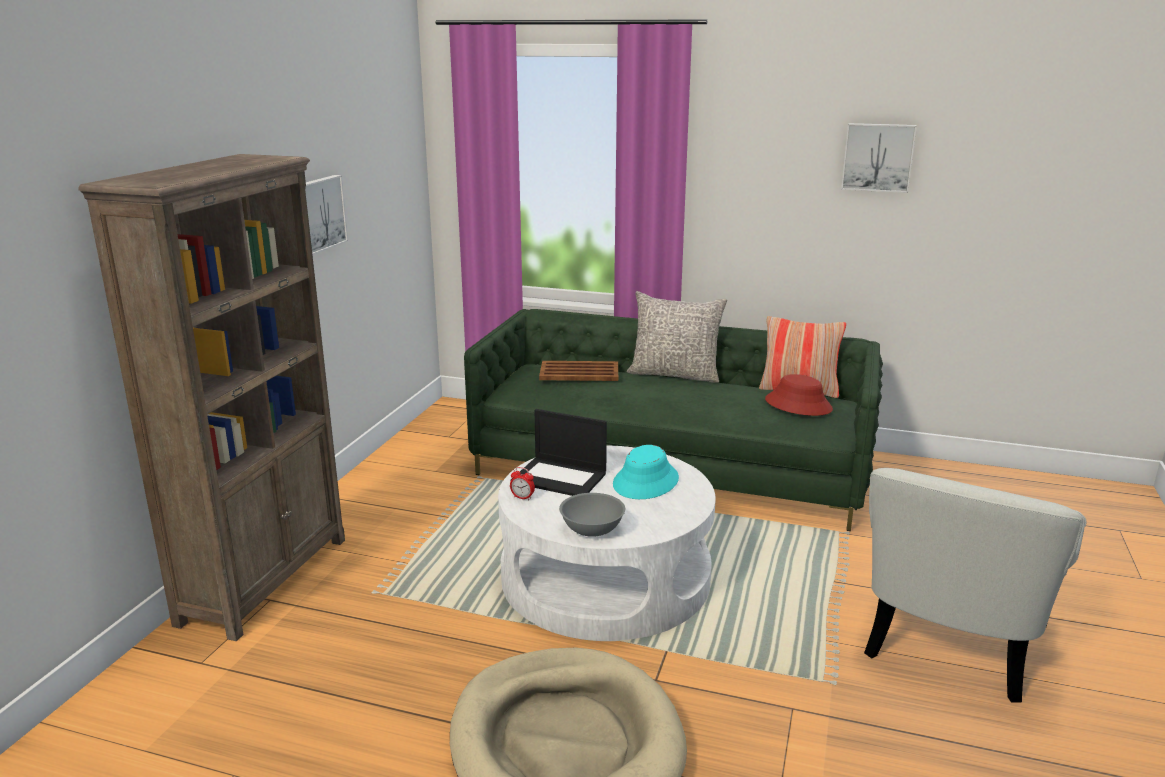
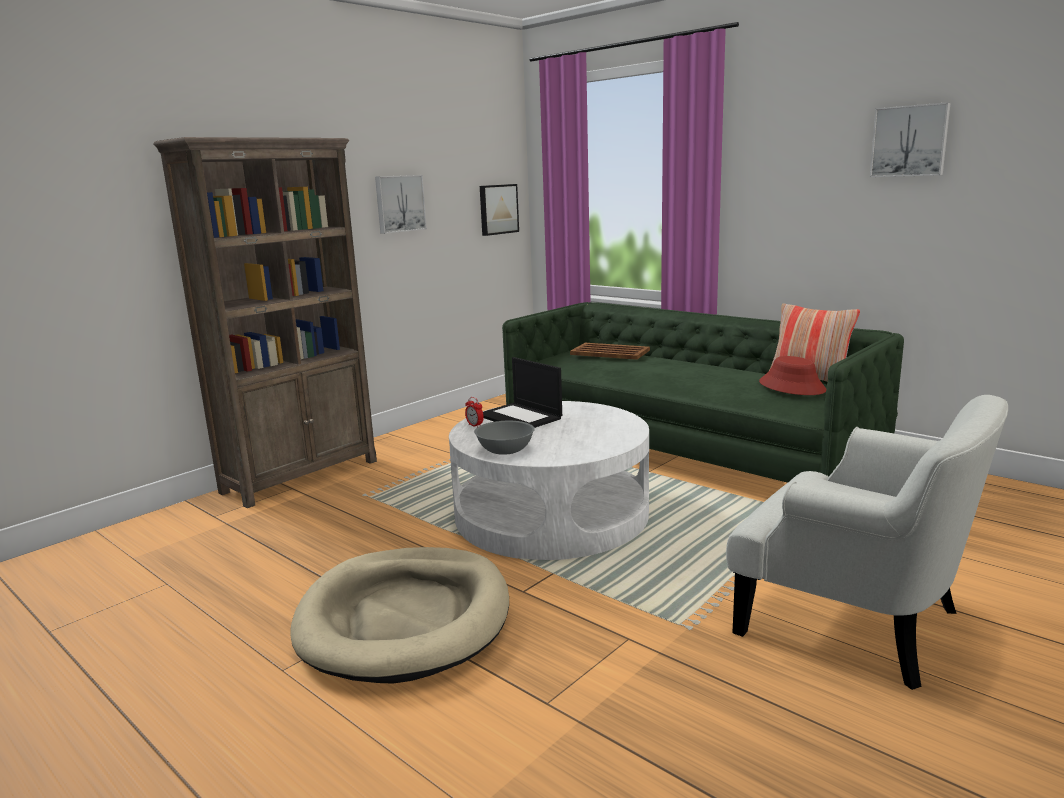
camera: 25 degrees right, 5 degrees down
(404, 202) = (497, 209): none -> picture
(646, 481) = (590, 427): turquoise hat -> none
(675, 374) = (697, 360): grey pillow -> none
(951, 640) = (855, 620): white armchair -> white armchair turned 105 degrees counterclockwise

